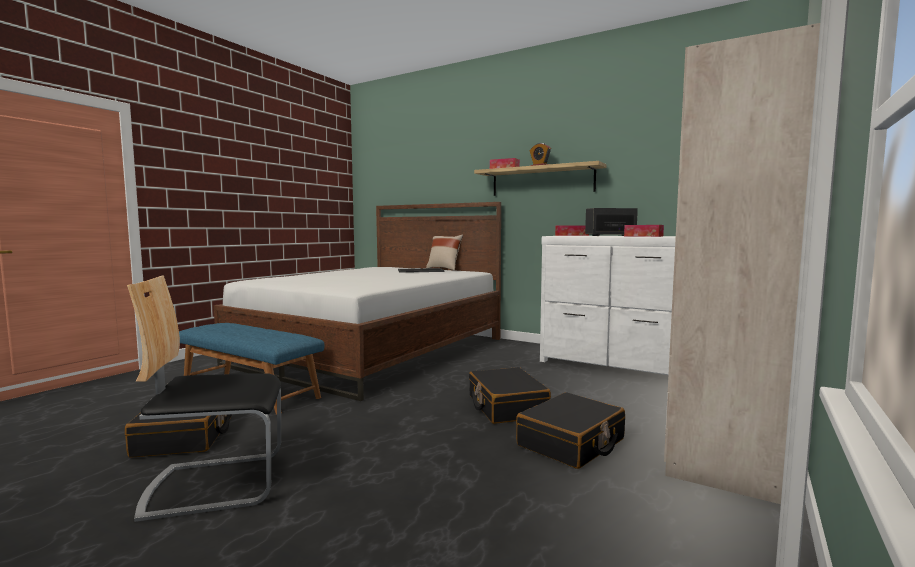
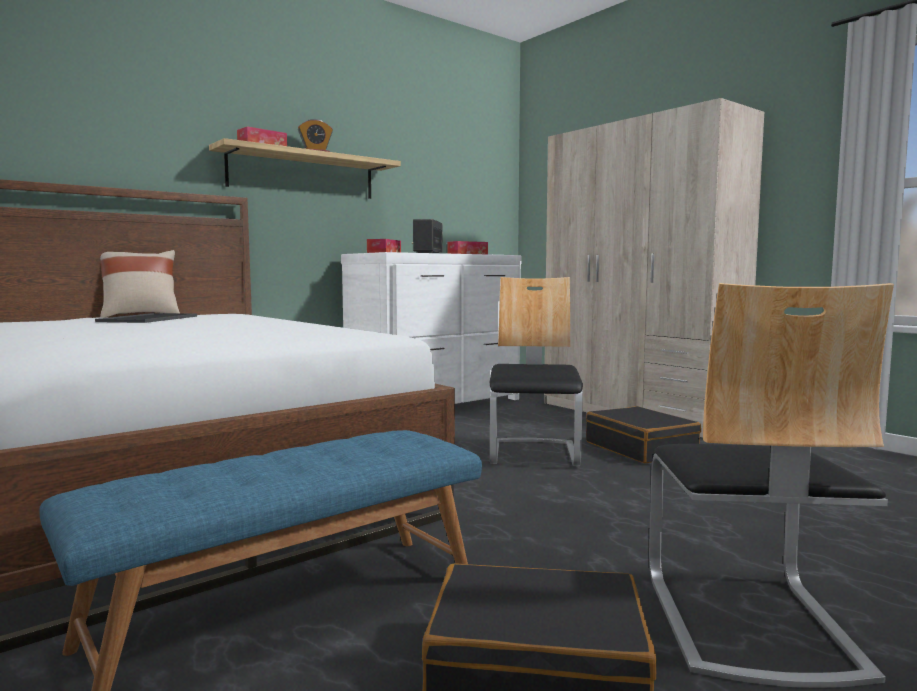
camera: 70 degrees left, 0 degrees up
(506, 406) = (534, 454): black suitcase -> chair

